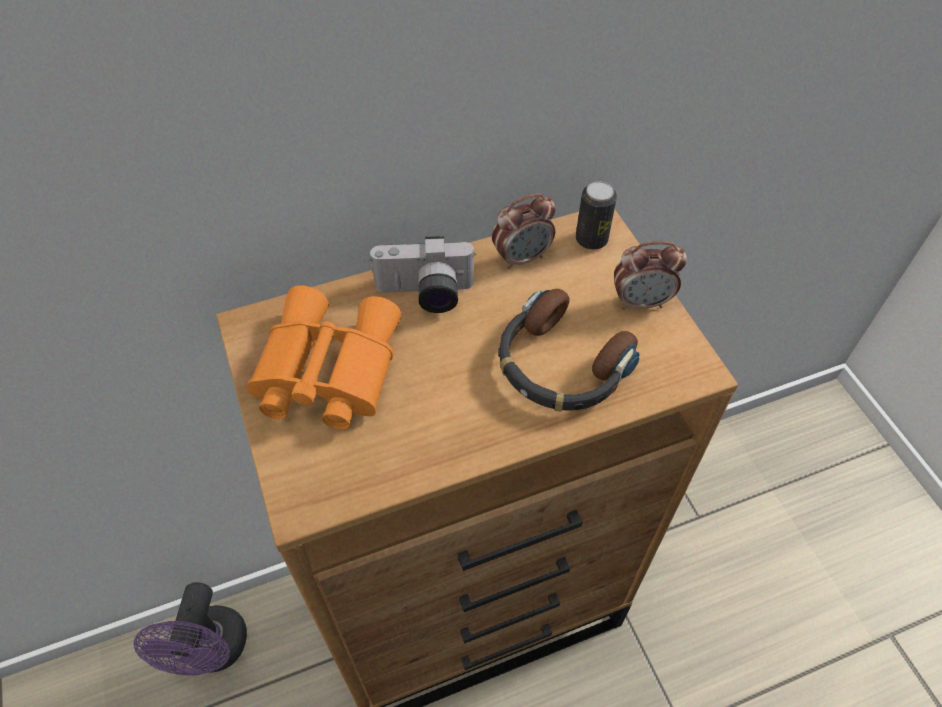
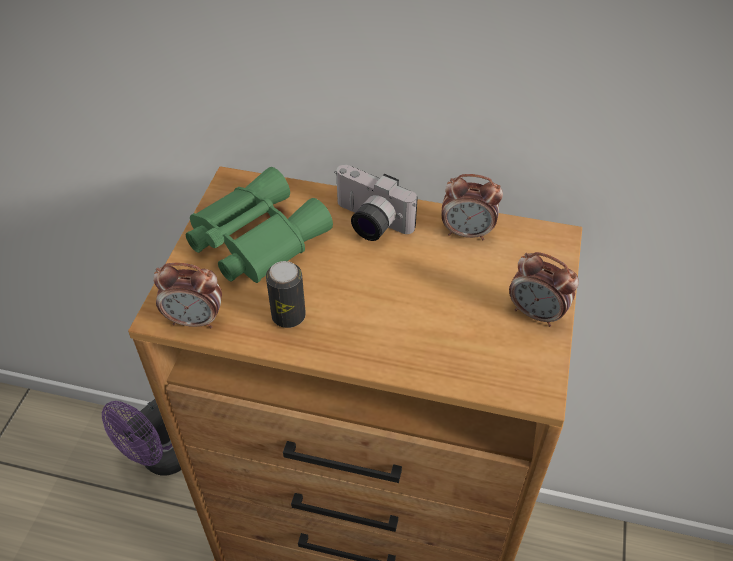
camera: 35 degrees right, 5 degrees down
(324, 371) = (254, 238): orange binoculars -> green binoculars
(340, 491) = (195, 320): none -> alarm clock
(560, 365) = (425, 324): headphones -> none
(591, 239) = (538, 246): can -> can (288, 316)

